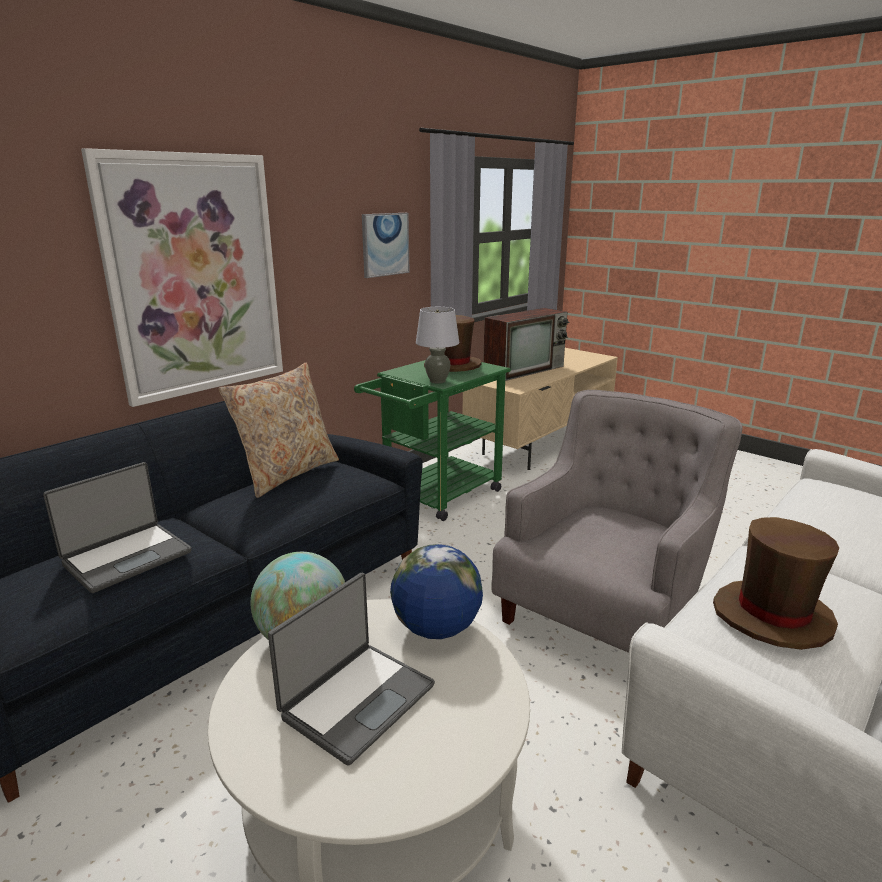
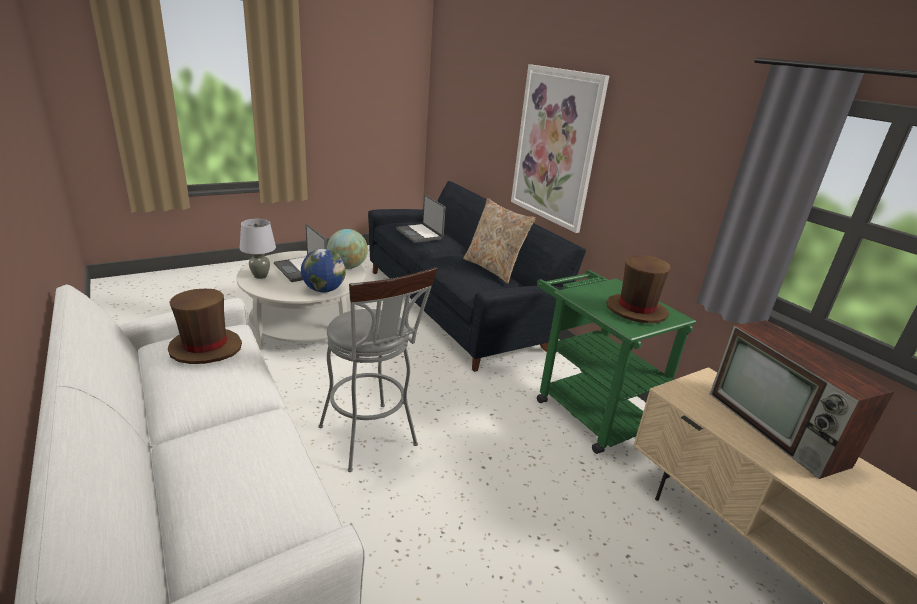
camera: 105 degrees right, 5 degrees up
(385, 244) = (697, 178): picture -> none
(437, 381) = (581, 293): grey table lamp -> grey table lamp (260, 276)
(606, 608) = (372, 440): grey armchair -> grey stool

